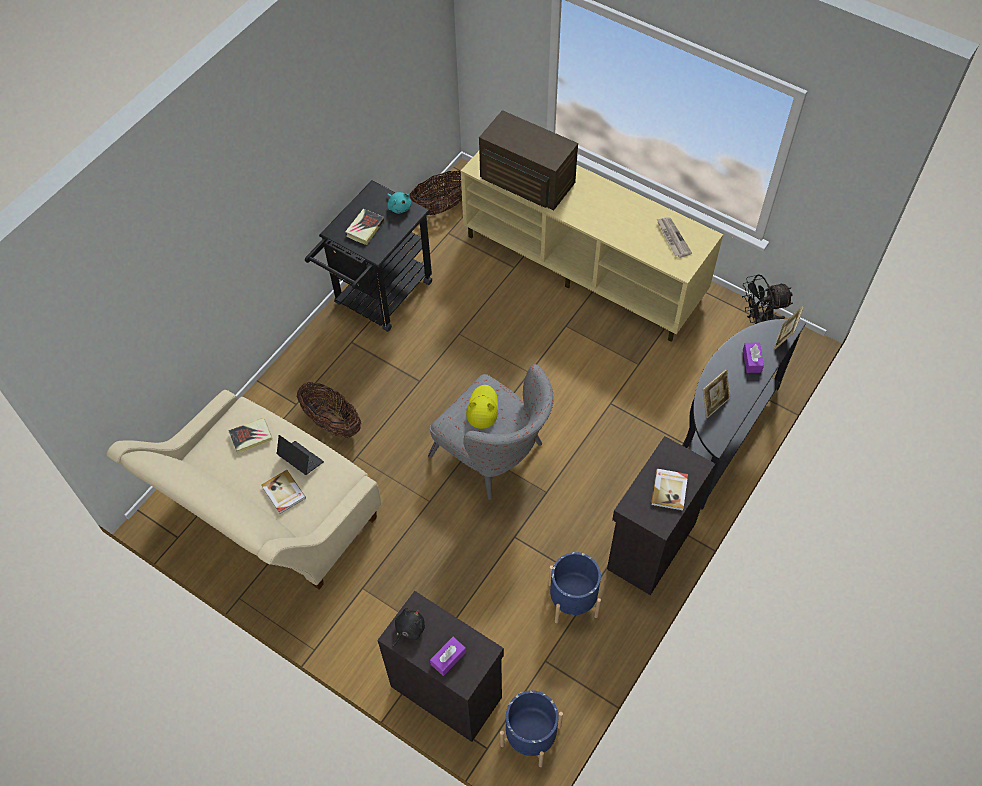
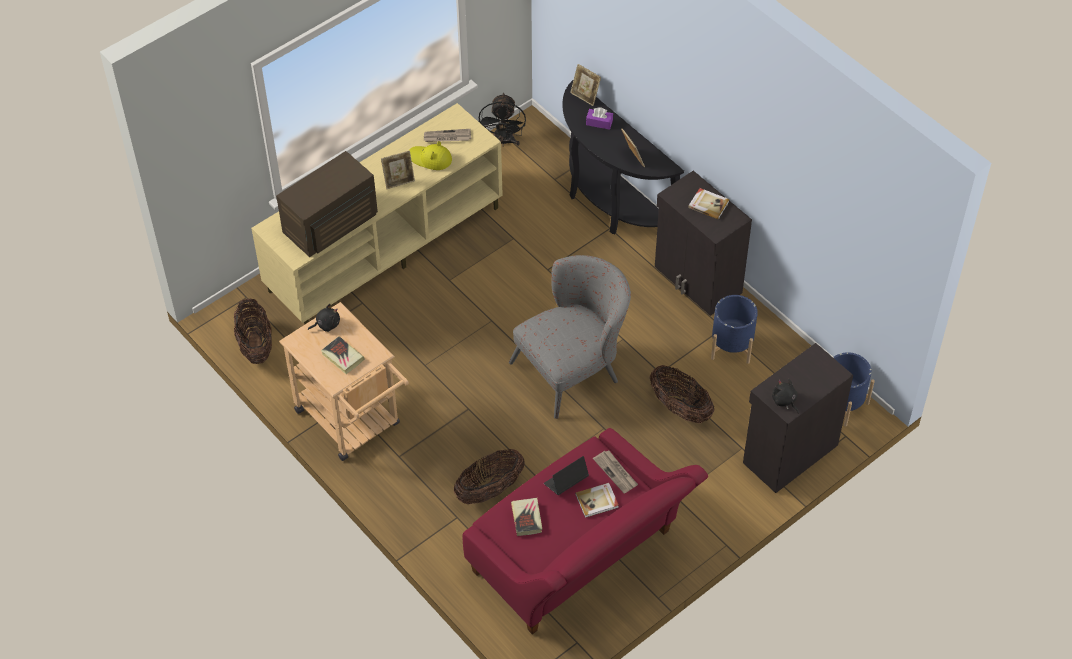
camera: 75 degrees left, 5 degrees down
(269, 517) = (580, 560): beige sofa -> red sofa
(322, 501) = (616, 472): none -> newspaper
(378, 298) = (353, 423): black cart -> beige cart
(399, 207) = (326, 324): turquoise plush toy -> black plush toy
(448, 658) = (815, 379): purple tissue box -> none
(475, 566) = (680, 408): none -> basket
(482, 408) = (559, 332): yellow hat -> yellow hat (430, 159)
(599, 216) = (399, 181): none -> picture frame

